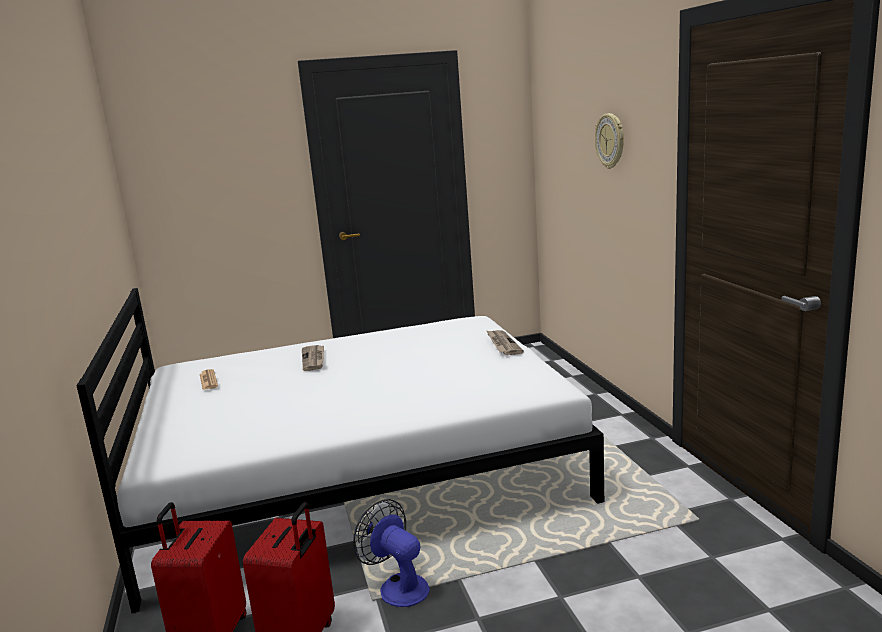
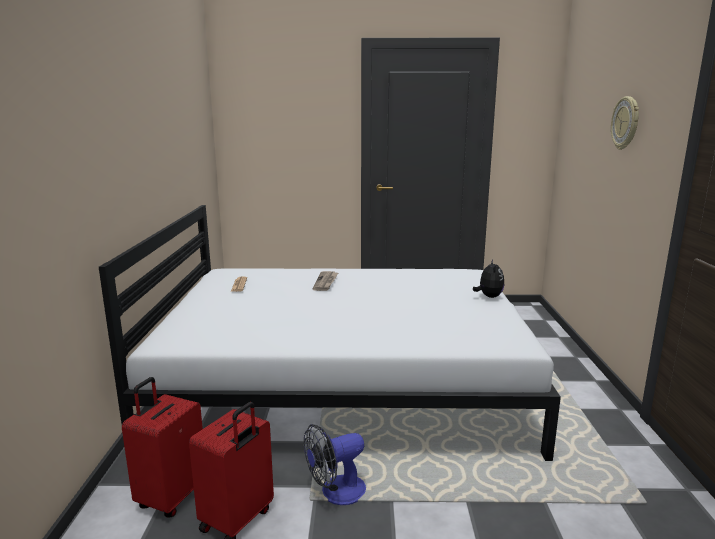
camera: 15 degrees right, 0 degrees up
(397, 586) = (336, 492): fan -> fan turned 90 degrees counterclockwise
(502, 344) = (489, 296): newspaper -> plush toy

